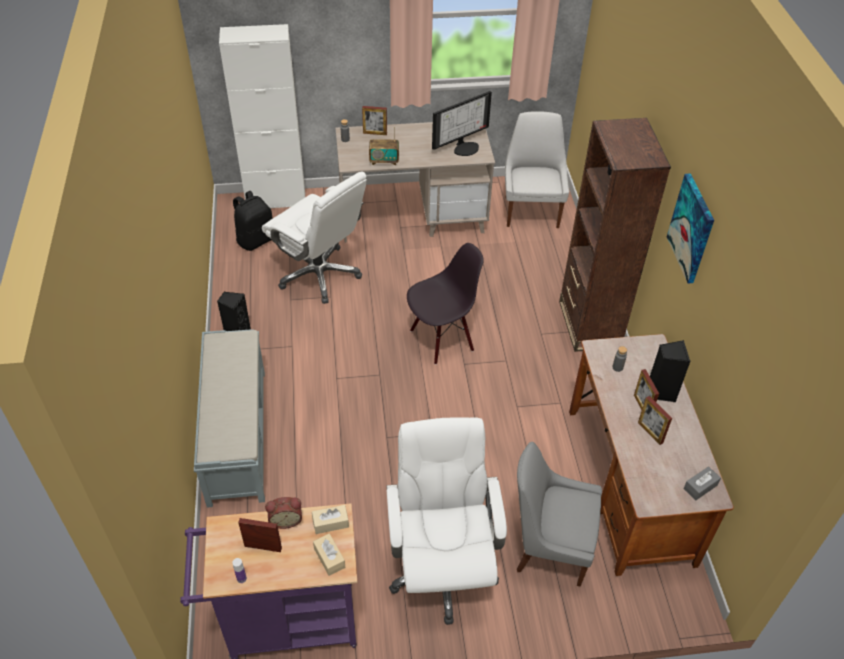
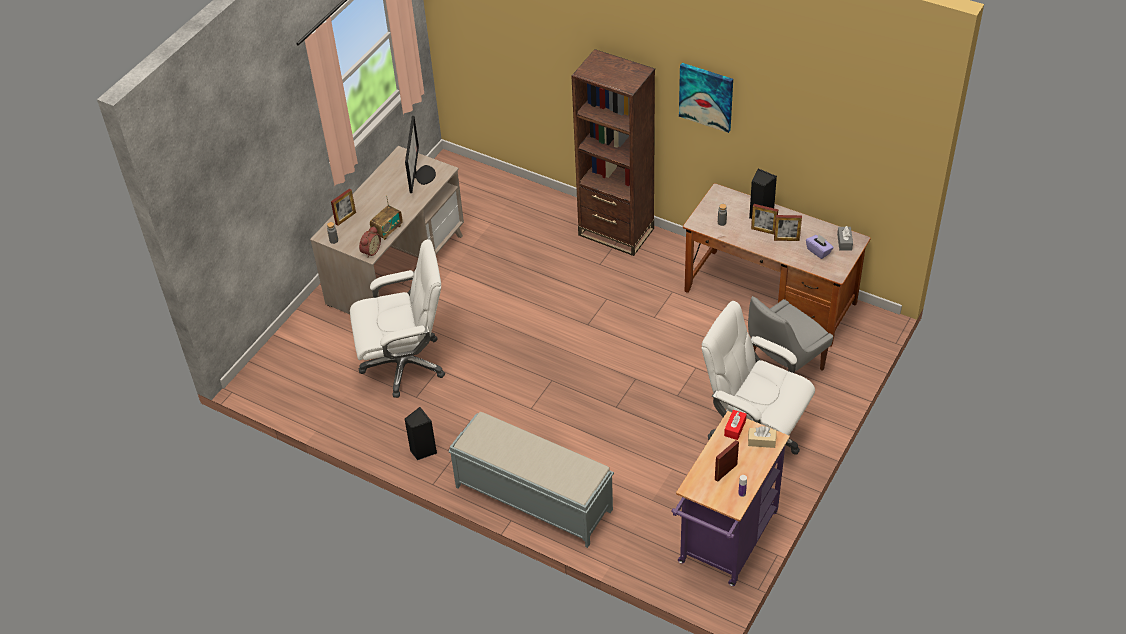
camera: 50 degrees left, 0 degrees up
(256, 240) = (318, 387): black backpack -> none
(276, 200) = (279, 349): white cabinet -> none
(286, 519) = (713, 450): alarm clock -> alarm clock (370, 251)
(330, 523) = (735, 428): beige tissue box -> red tissue box
(441, 339) = (551, 324): black chair -> none
(531, 210) = (466, 193): white chair -> none
(662, 470) = (818, 251): none -> purple tissue box

